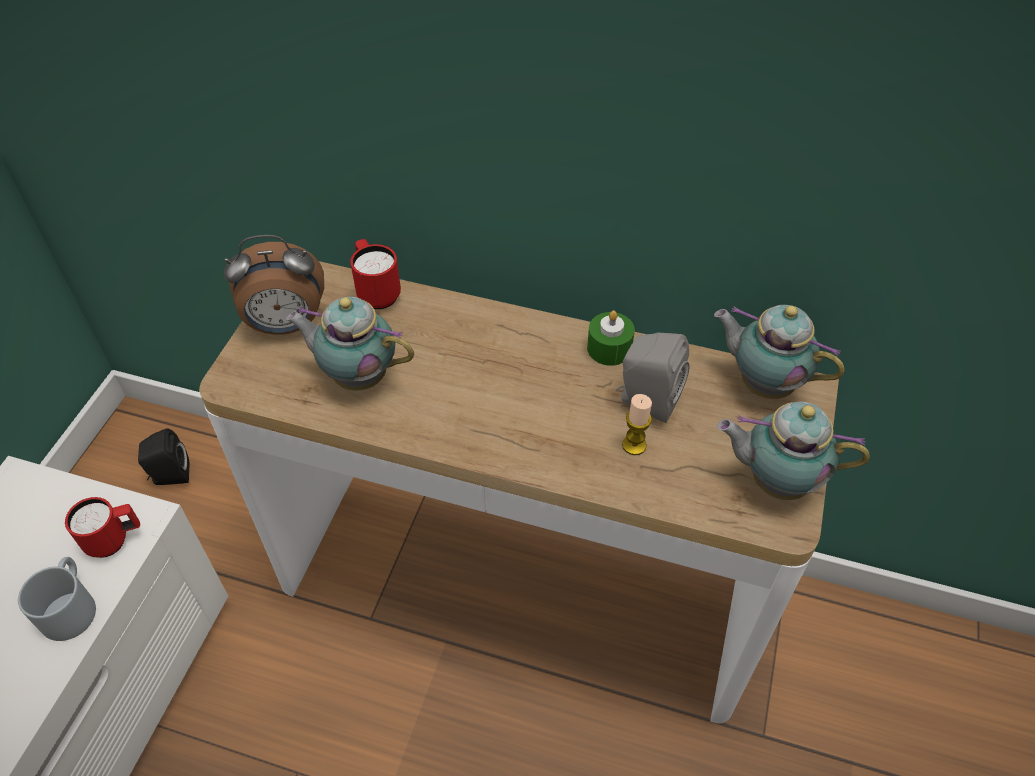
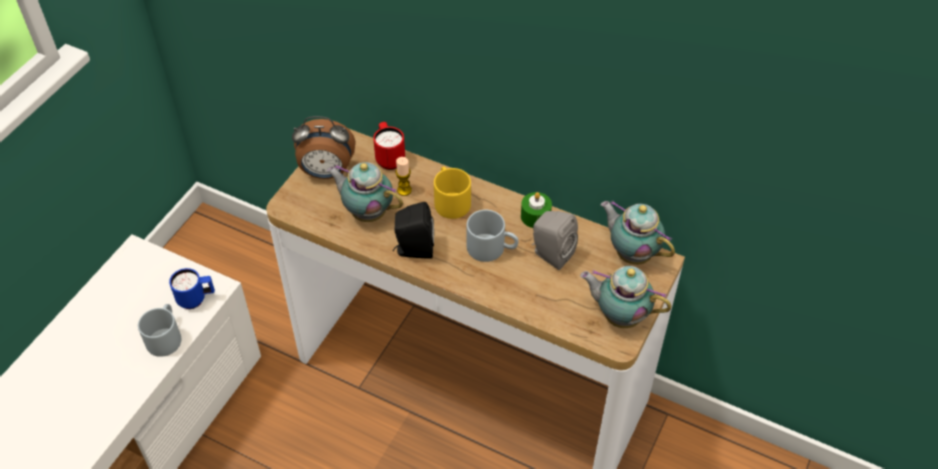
camera: 10 degrees right, 0 degrees up
(114, 540) = (196, 299): red mug -> blue mug
(170, 476) = (229, 266): black speaker -> black speaker (413, 250)
(478, 341) = (449, 200): none -> yellow mug
(557, 403) = (492, 248): none -> grey mug
(634, 445) = (535, 281): candle -> candle (404, 190)

